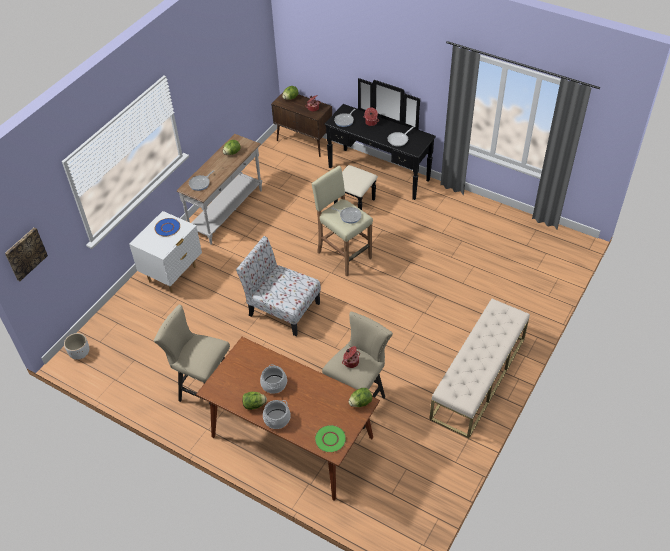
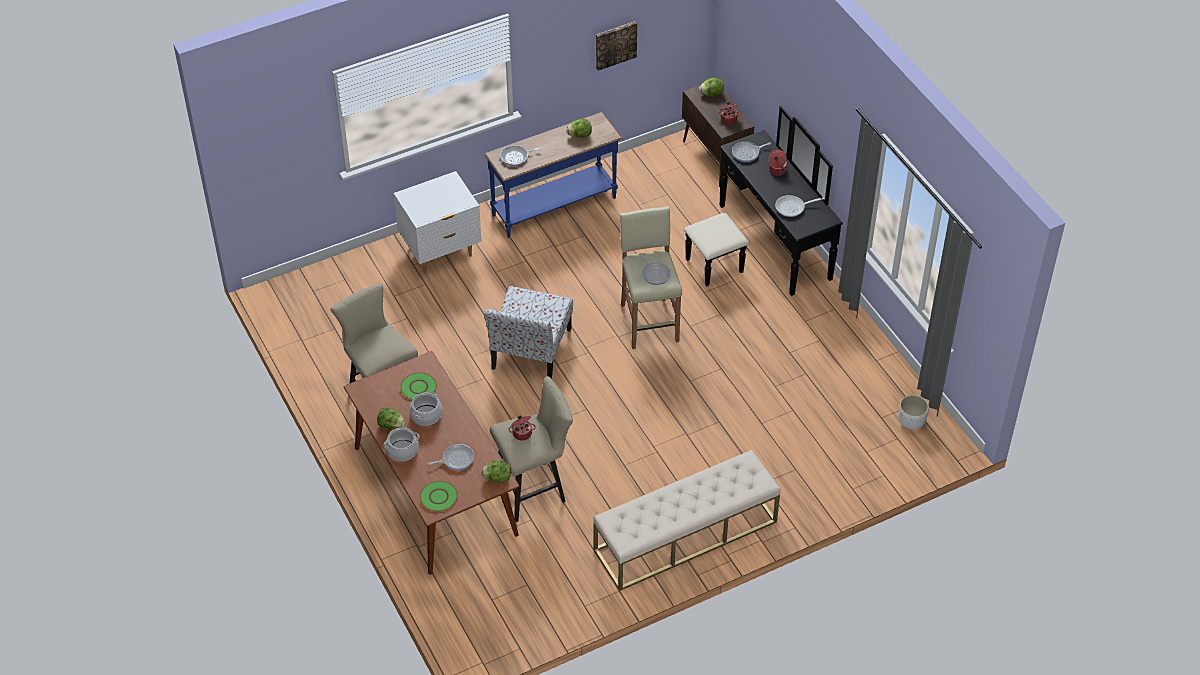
camera: 30 degrees right, 0 degrees up
(25, 253) = (255, 155): picture -> picture (615, 44)
(80, 353) = (285, 293): white planter -> white planter (911, 421)
(167, 227) = (446, 193): blue plate -> none
(227, 212) = (555, 207): white console table -> blue console table
(252, 367) = (418, 387): none -> green plate
(282, 308) = (530, 350): chair -> chair turned 135 degrees counterclockwise
(320, 404) = (456, 459): none -> frying pan

